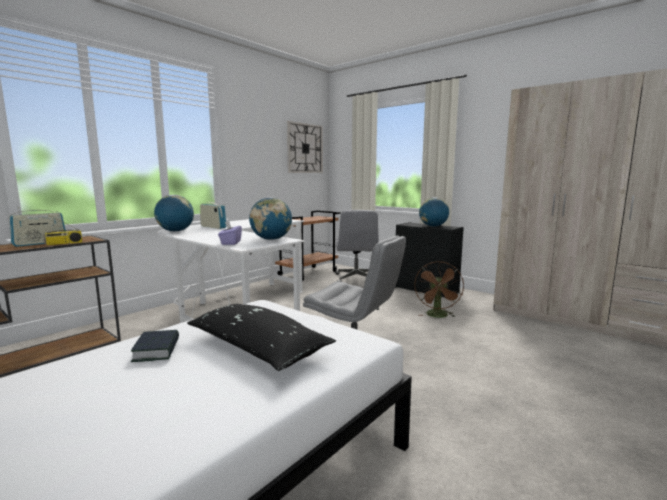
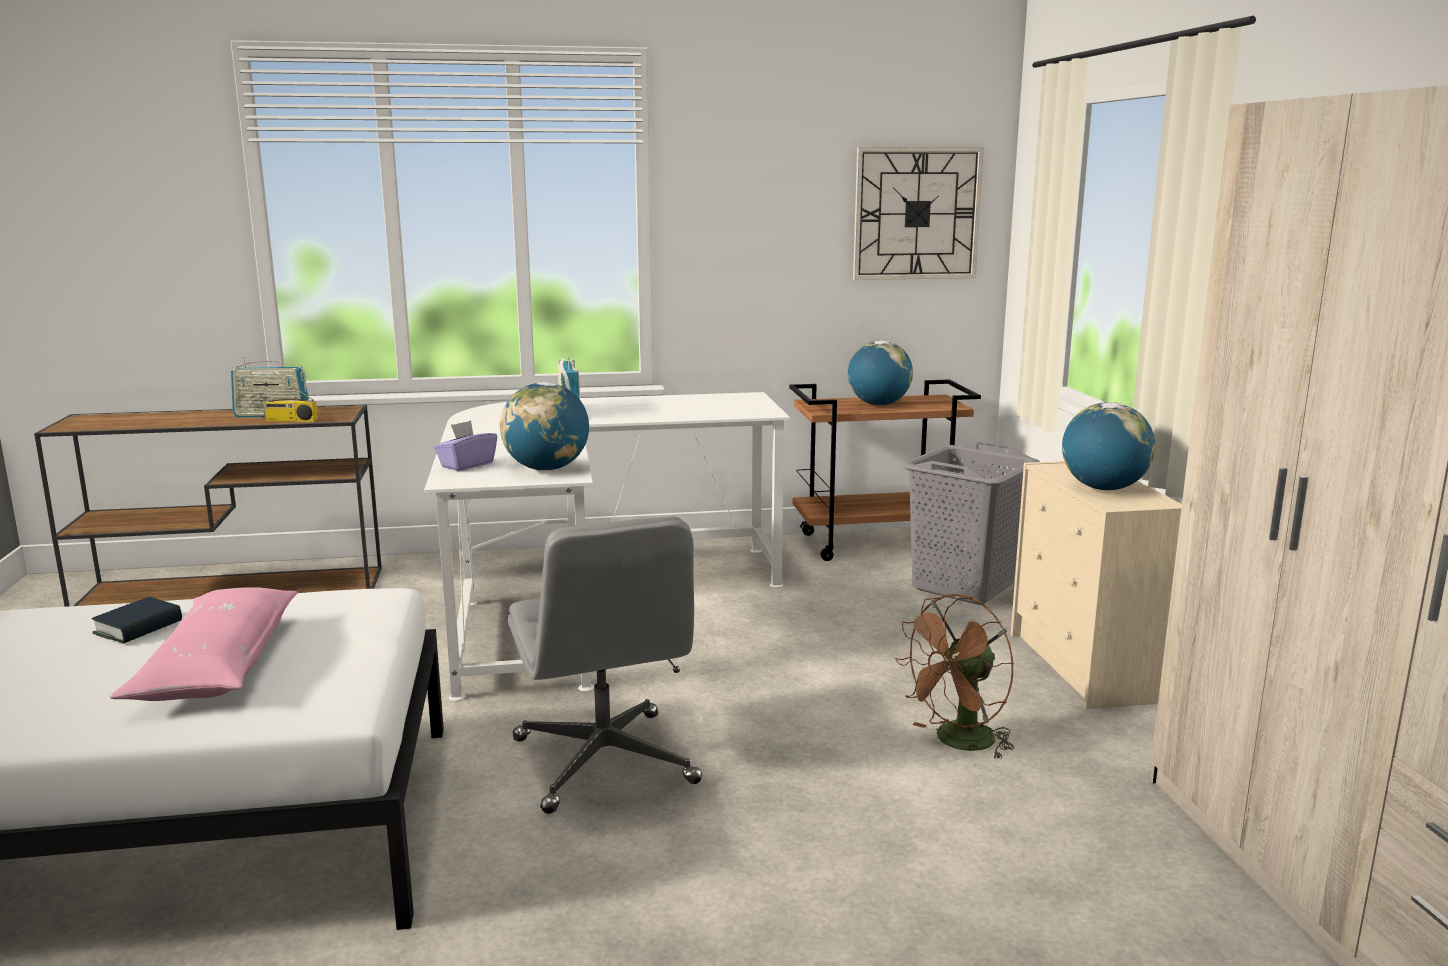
camera: 40 degrees right, 5 degrees up
(175, 231) = (486, 414): globe -> globe (878, 404)
(257, 348) = (218, 665): black pillow -> pink pillow
(356, 279) = (962, 586): grey office chair -> grey laundry basket
(426, 290) = (1085, 668): black dresser -> beige dresser

